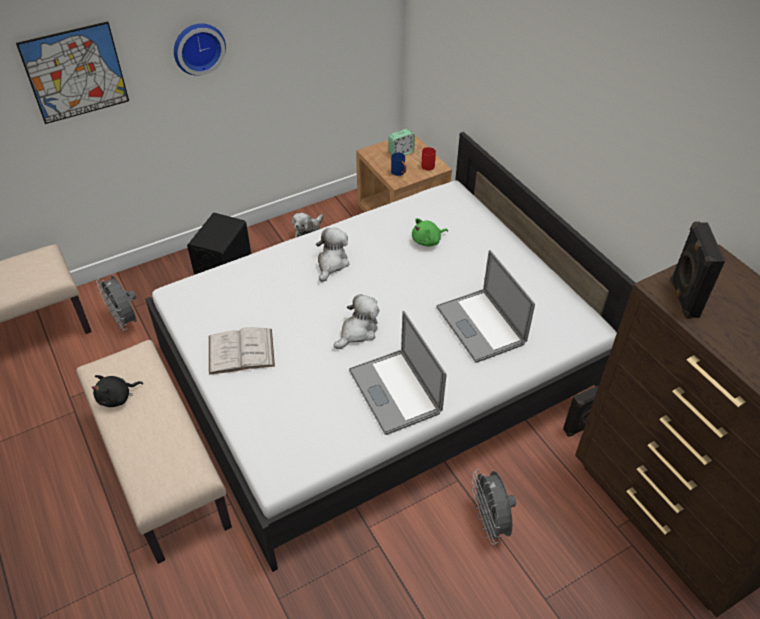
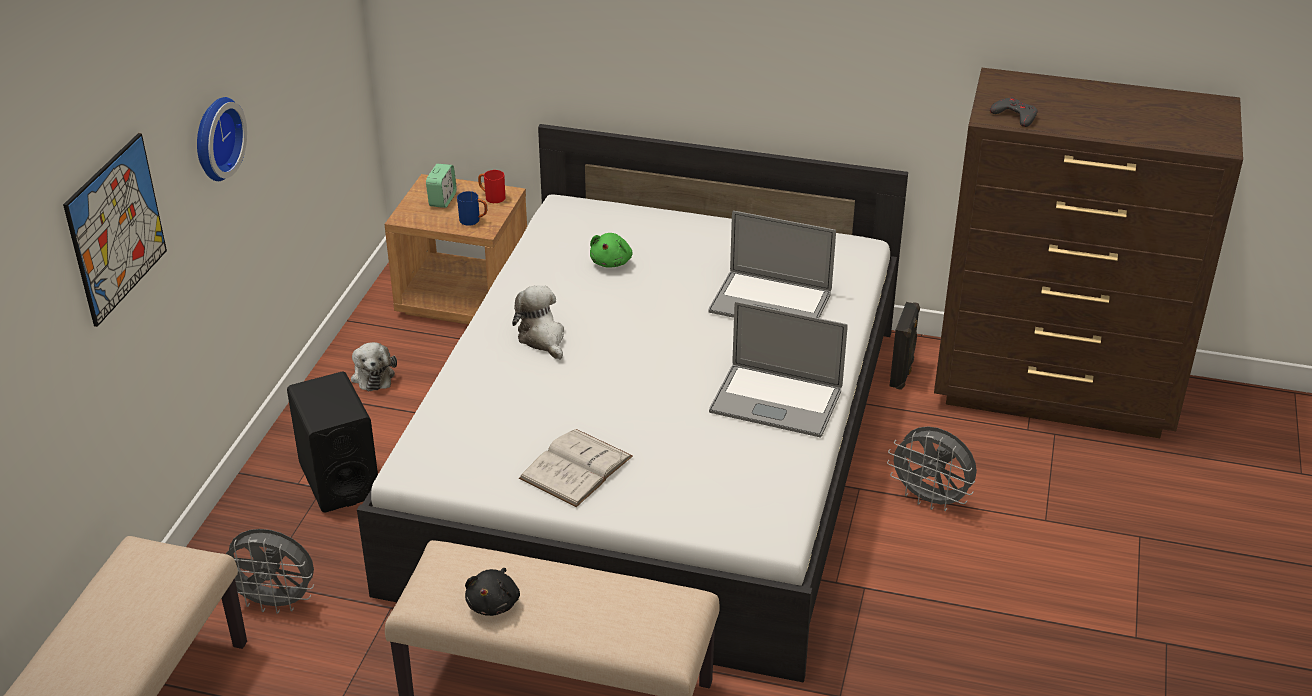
camera: 45 degrees left, 10 degrees down
(358, 331) = (666, 378): plush toy -> none
(683, 298) = (1015, 116): black speaker -> grey game controller

